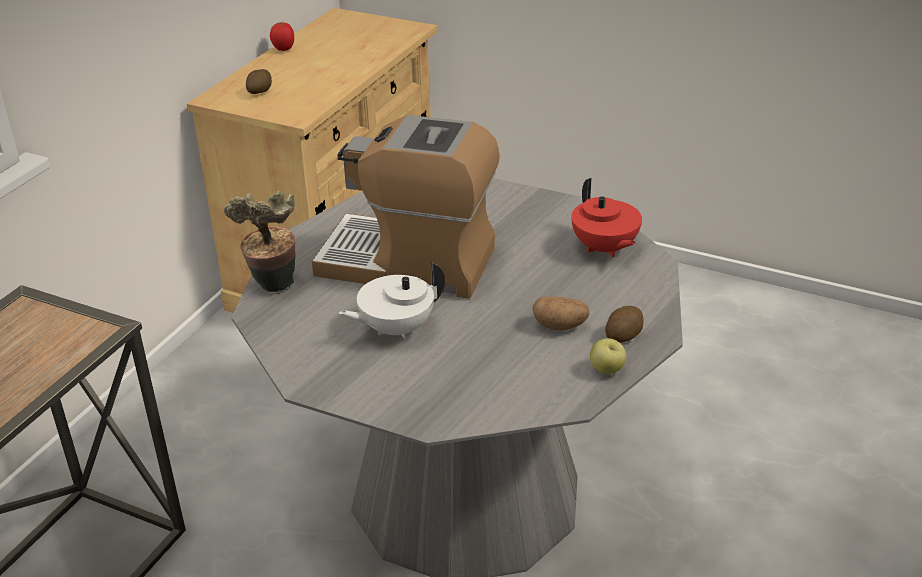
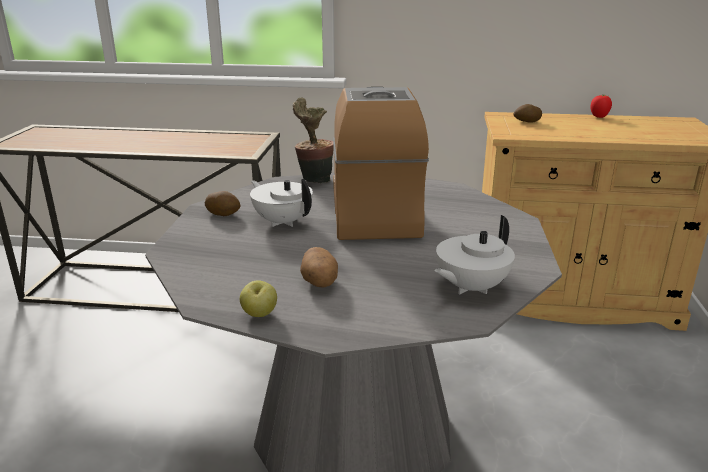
camera: 70 degrees right, 10 degrees down
(604, 248) = (470, 287): red teapot -> white teapot
(623, 335) = (322, 316): potato -> potato (223, 214)

